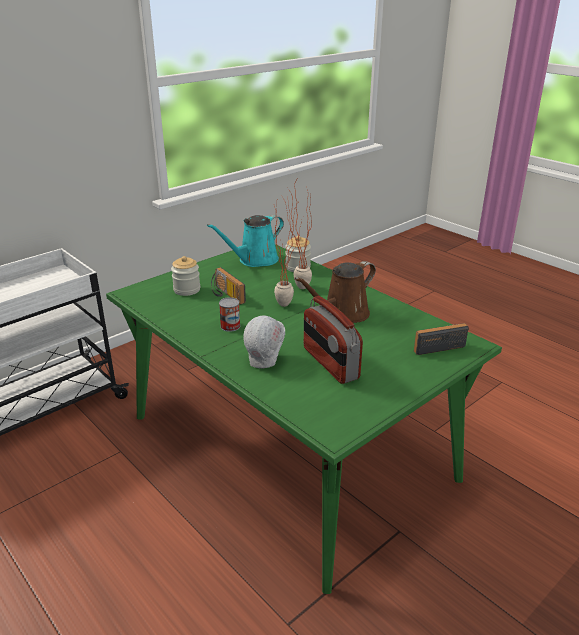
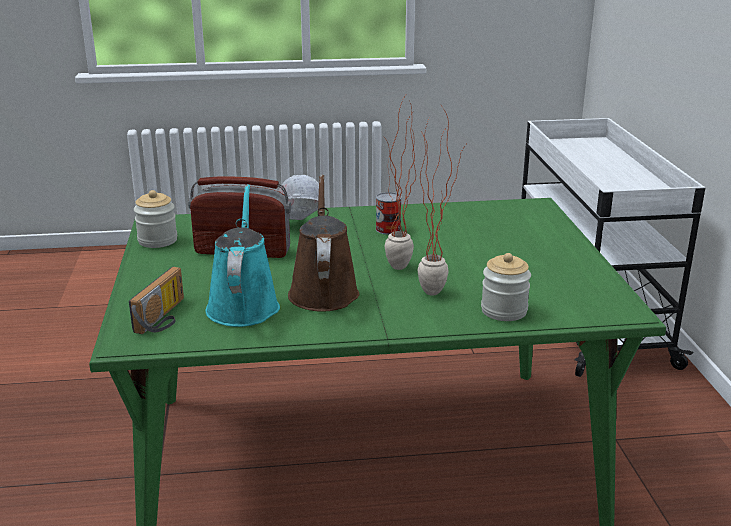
camera: 125 degrees right, 5 degrees down
(187, 290) = (510, 229): jar -> jar (157, 240)
(225, 295) = (468, 244): radio -> none
(255, 260) = (565, 289): turquoise watering can -> turquoise watering can (243, 305)

